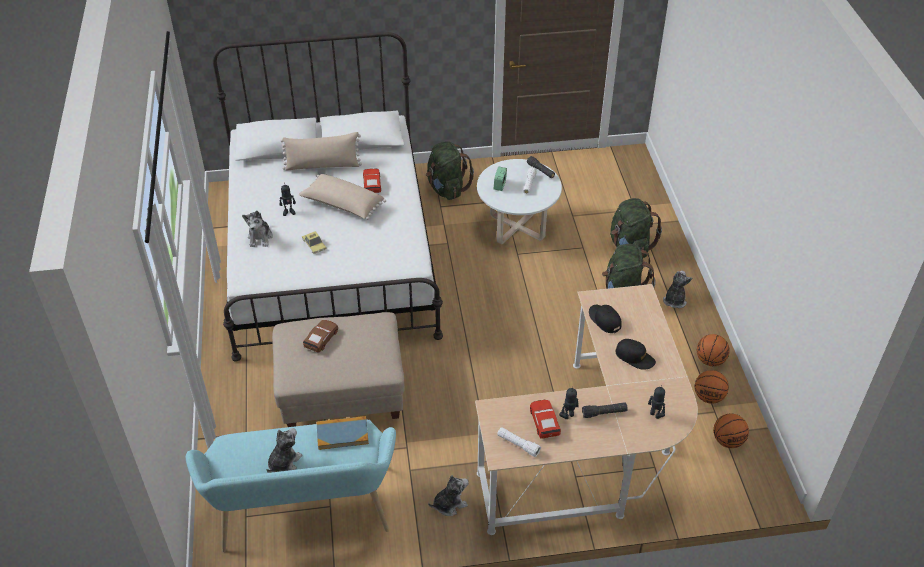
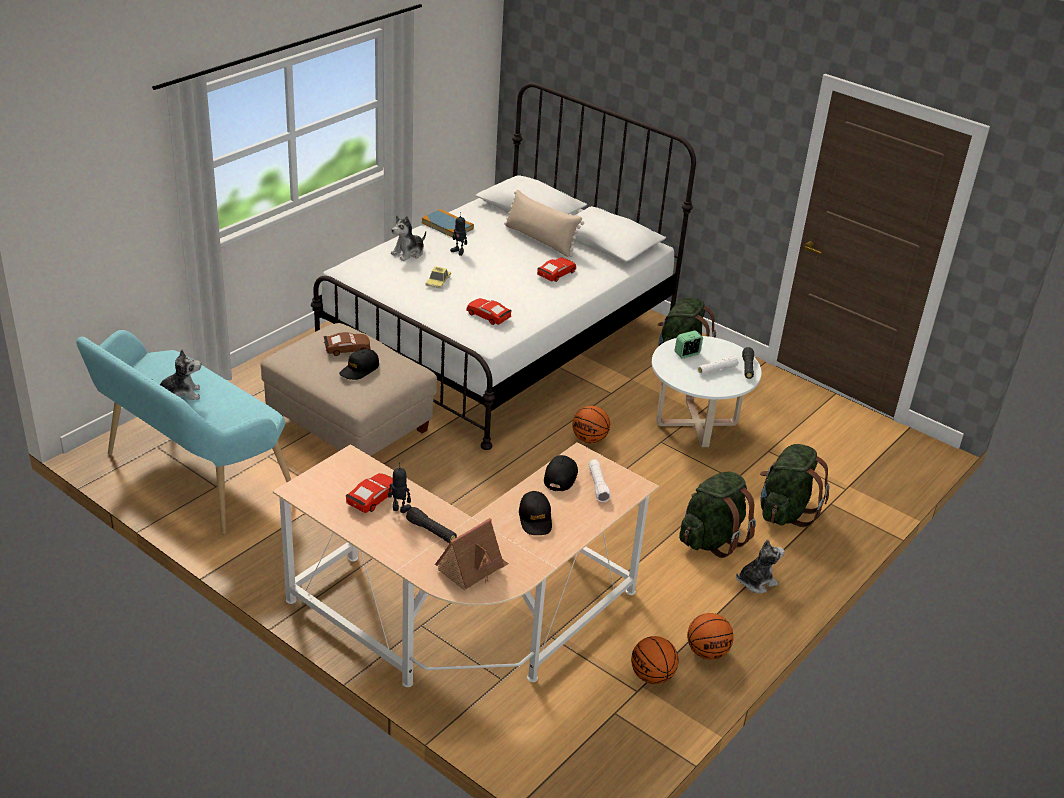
camera: 45 degrees right, 10 degrees down
(342, 205) = (507, 272): beige pillow -> none
(342, 434) = (246, 408): book -> book (447, 226)
(354, 347) = (359, 369): none -> black cap
(384, 246) = (488, 316): none -> red toy car
(449, 504) = (294, 556): plush toy -> none
(518, 445) = (324, 495): white flashlight -> white flashlight (597, 485)
(655, 414) = (472, 567): toy robot -> toy house
(728, 441) = (607, 722): basketball -> basketball (589, 439)

